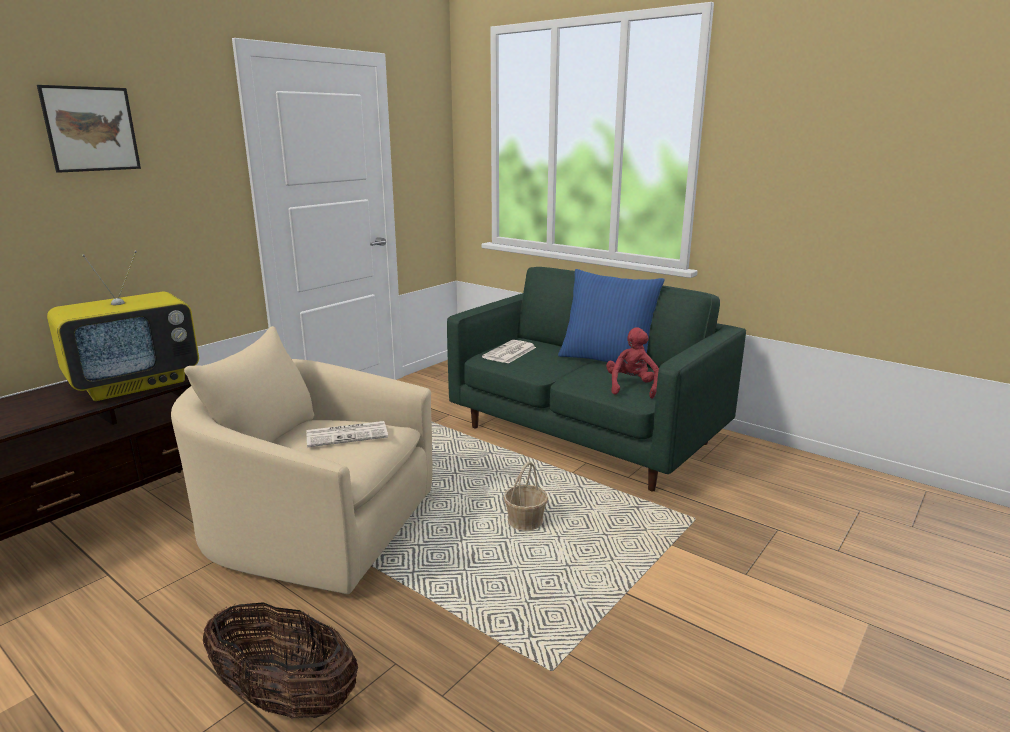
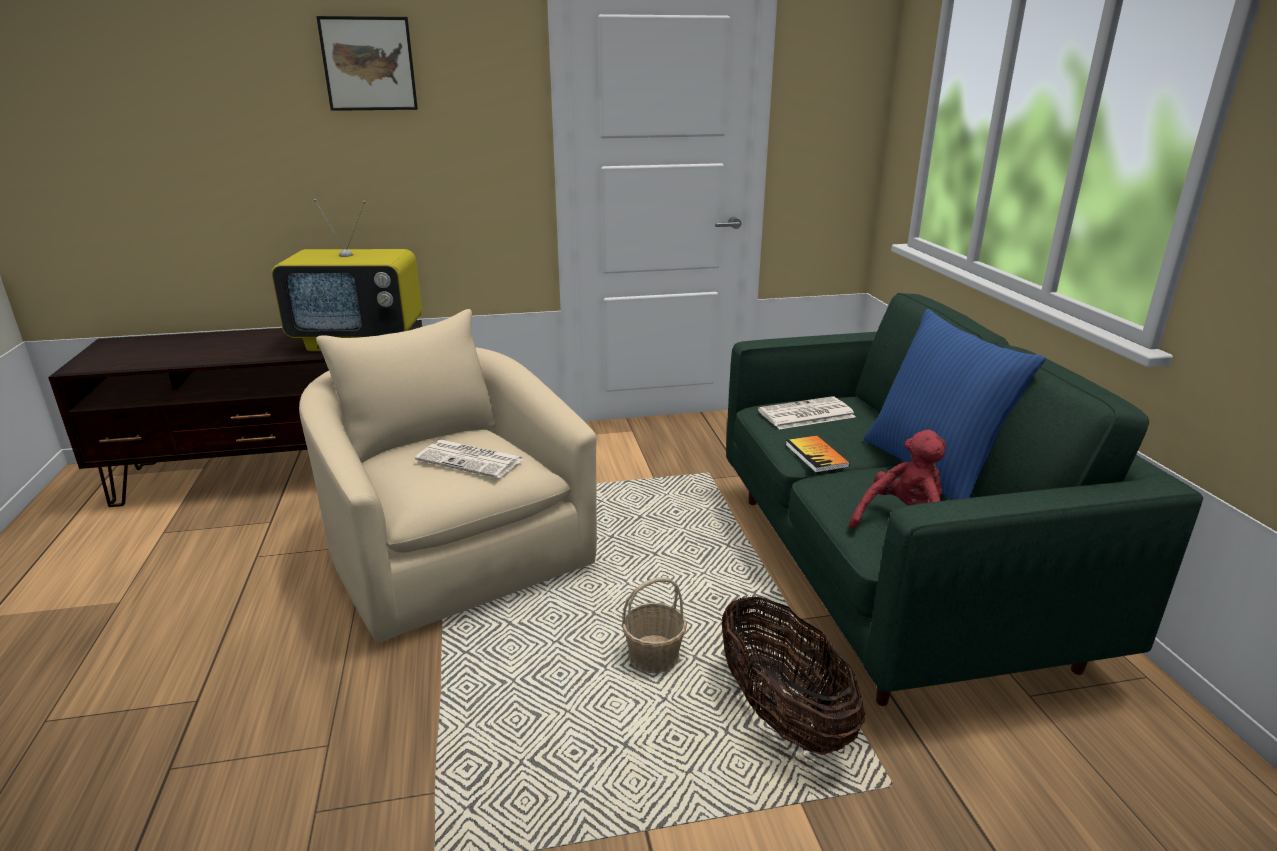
camera: 40 degrees right, 5 degrees up
(285, 698) = (219, 718): basket -> basket (782, 714)
(547, 370) = (816, 455): none -> book

